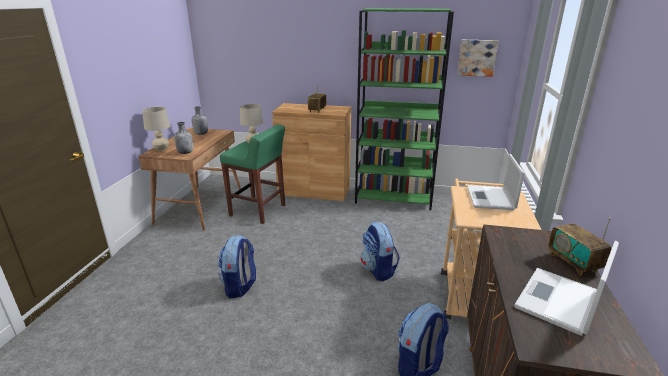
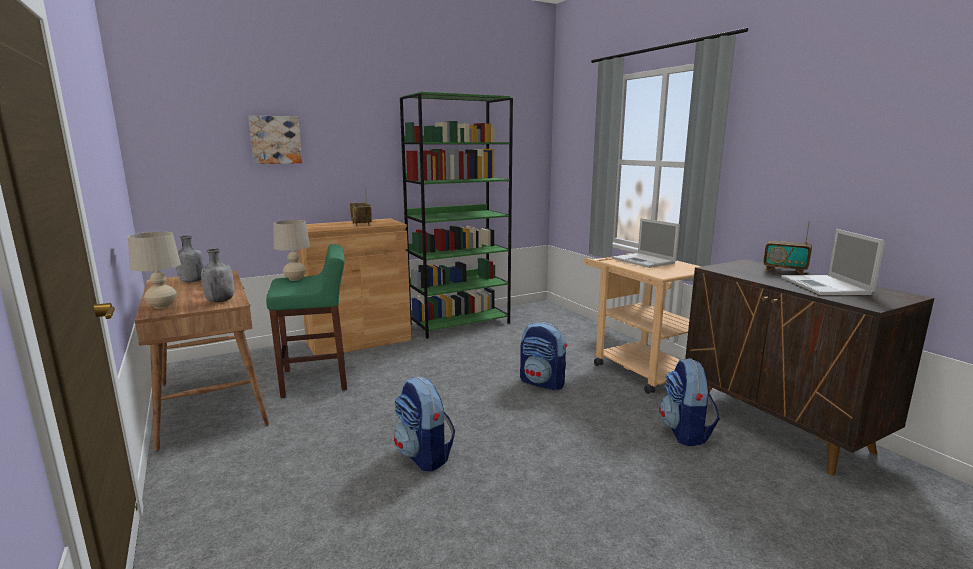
camera: 40 degrees left, 10 degrees down
(476, 57) = (515, 151): picture -> picture (275, 140)

